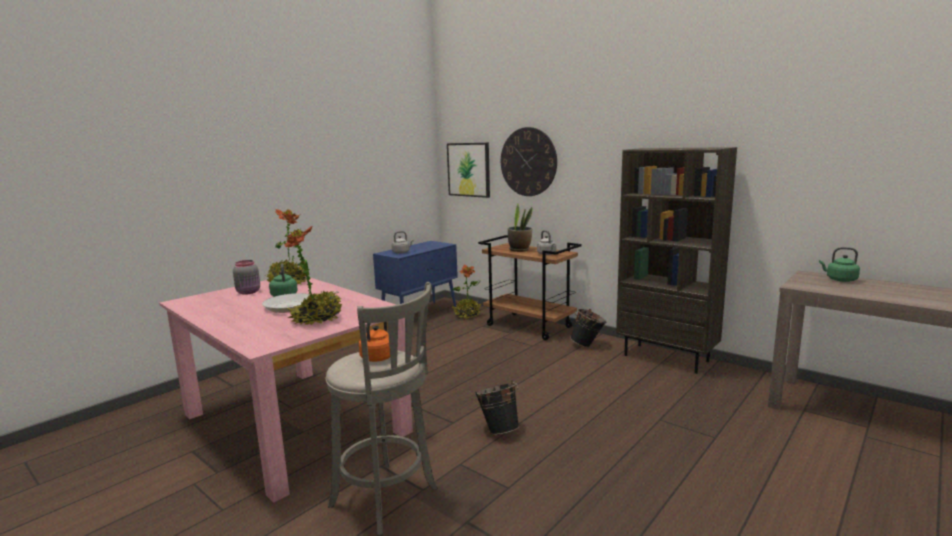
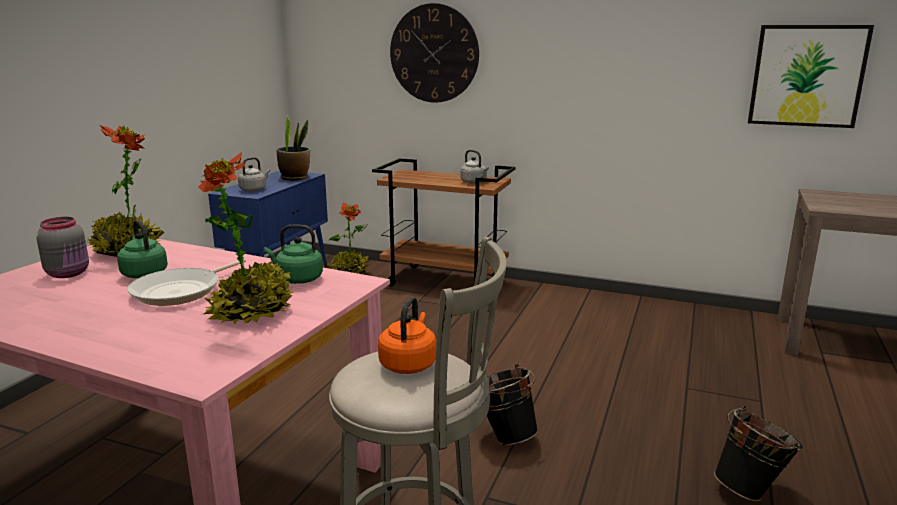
camera: 20 degrees left, 5 degrees up
(469, 169) = (337, 64): picture -> picture (807, 76)
(519, 250) = (431, 178): potted plant -> potted plant (295, 178)
(588, 345) = (536, 300): black bucket -> black bucket (751, 490)
(667, 358) = (638, 306): brown bookcase -> none
(839, 280) = (854, 197): green kettle -> green kettle (297, 279)

